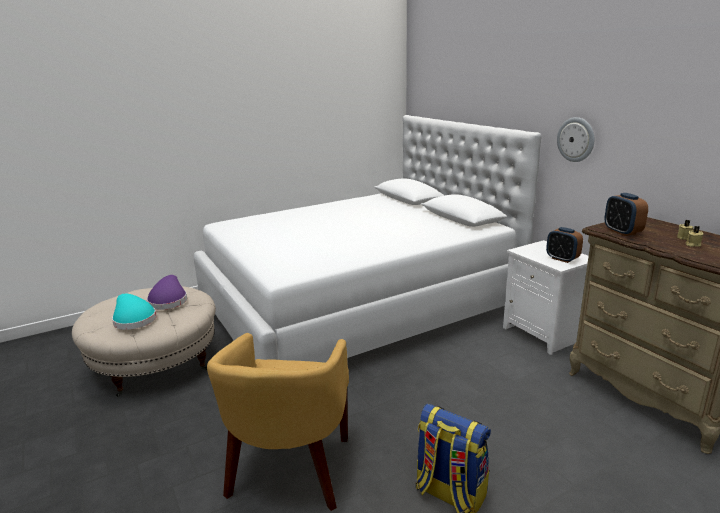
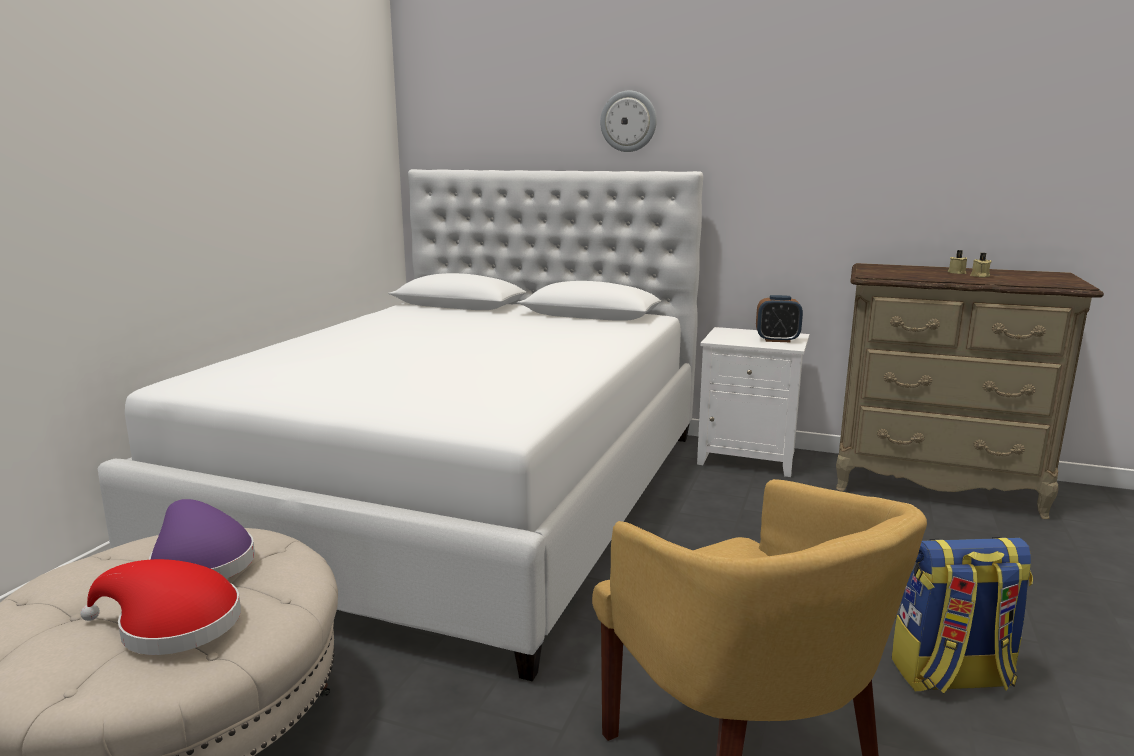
camera: 40 degrees left, 5 degrees down
(133, 320) = (172, 625): turquoise hat -> red hat
(576, 139) = (753, 177): wall clock -> wall clock (628, 121)
(622, 232) = (899, 275): alarm clock -> none

